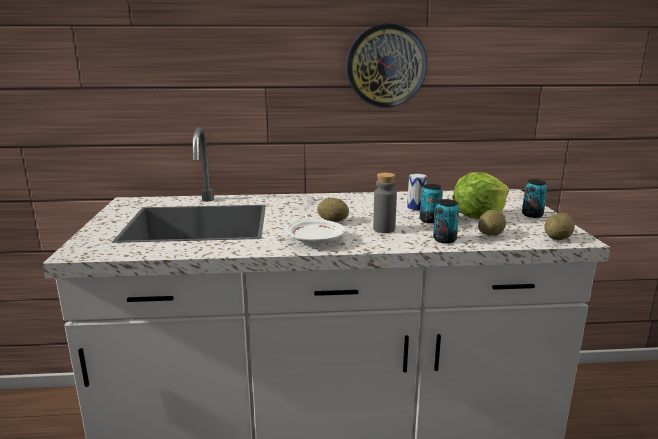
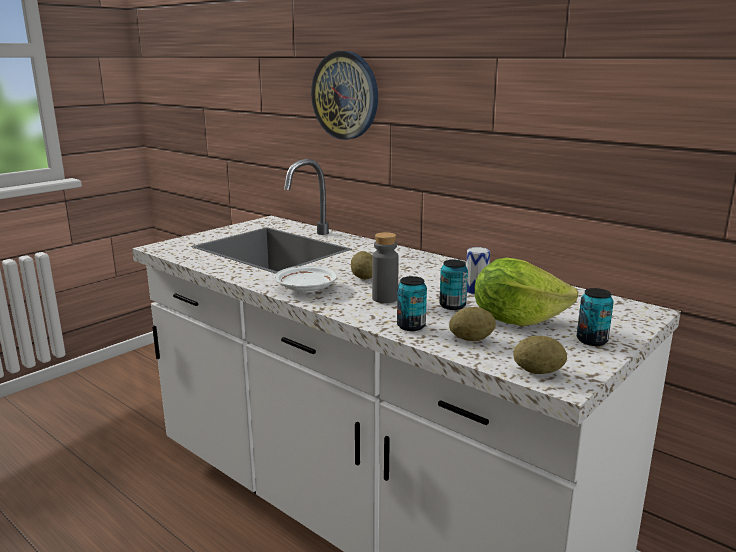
camera: 45 degrees right, 0 degrees up
(386, 66) = (507, 108): wall clock -> wall clock (345, 95)

